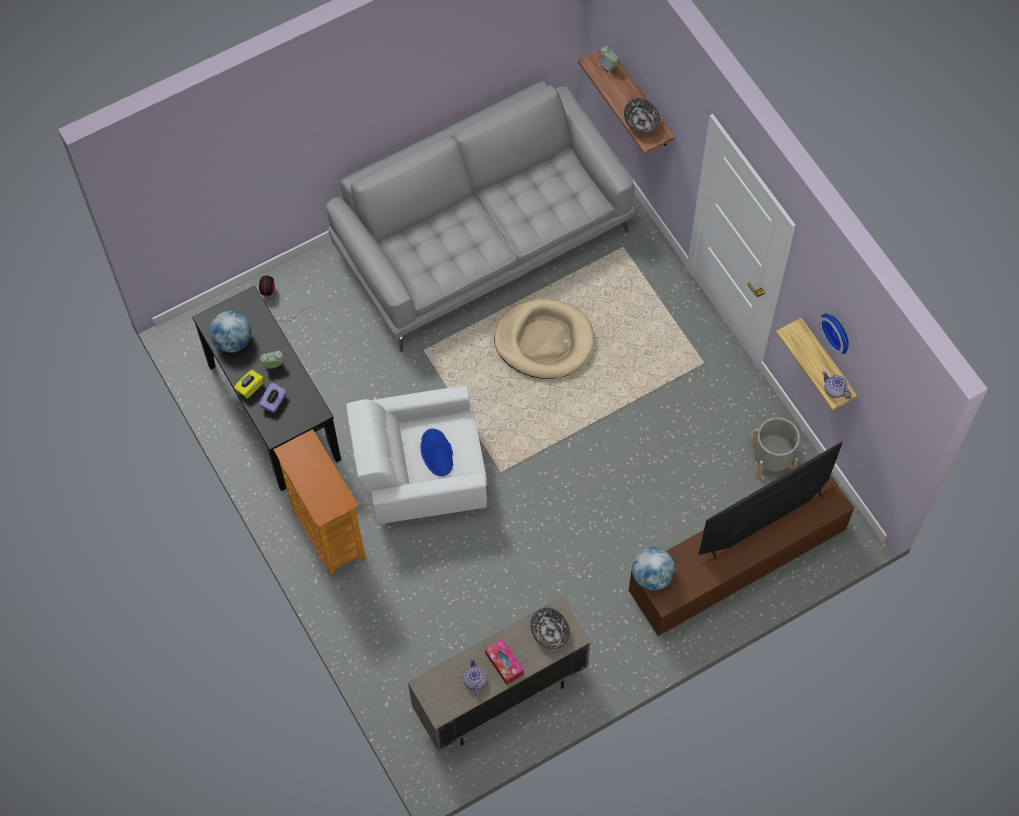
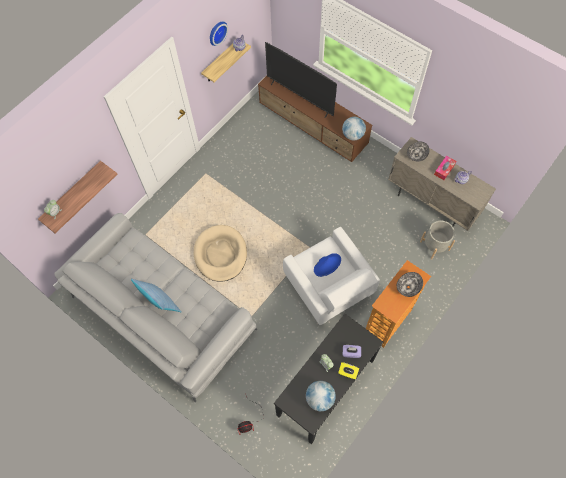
camera: 110 degrees left, 0 degrees up
(471, 211) = (160, 303): none -> pillow
(641, 122) = (94, 180): bowl -> bowl (408, 287)
(772, 459) = (249, 128): grey planter -> grey planter (434, 246)

